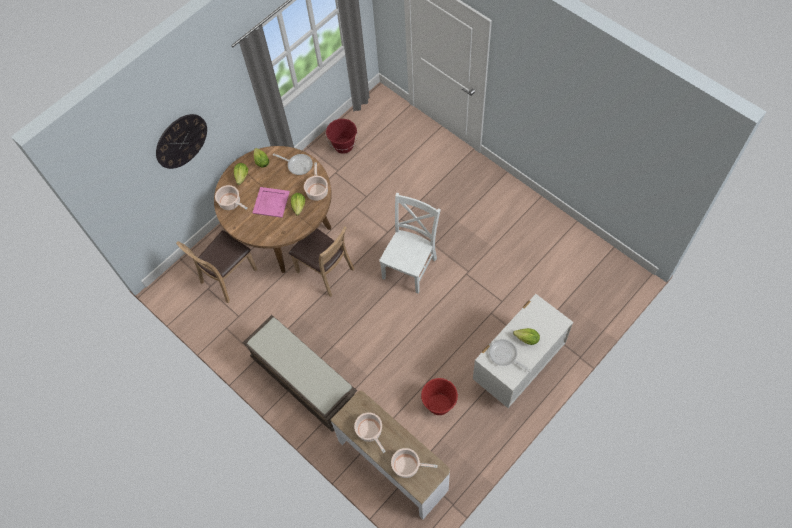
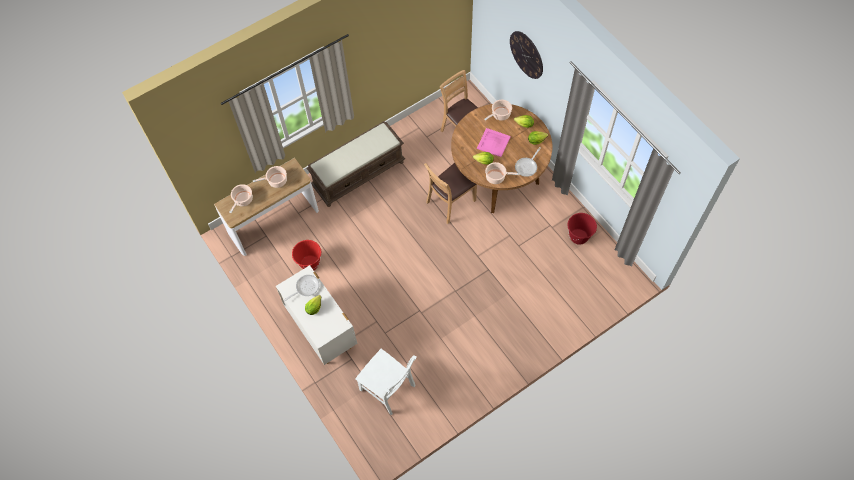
camera: 100 degrees right, 0 degrees up
(410, 266) = (438, 267): white chair -> white chair (389, 389)

